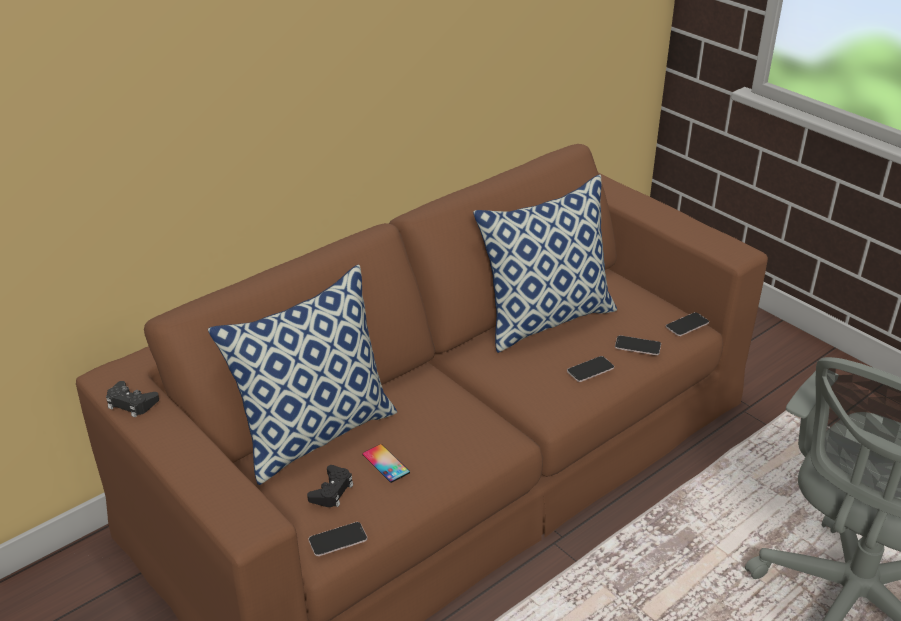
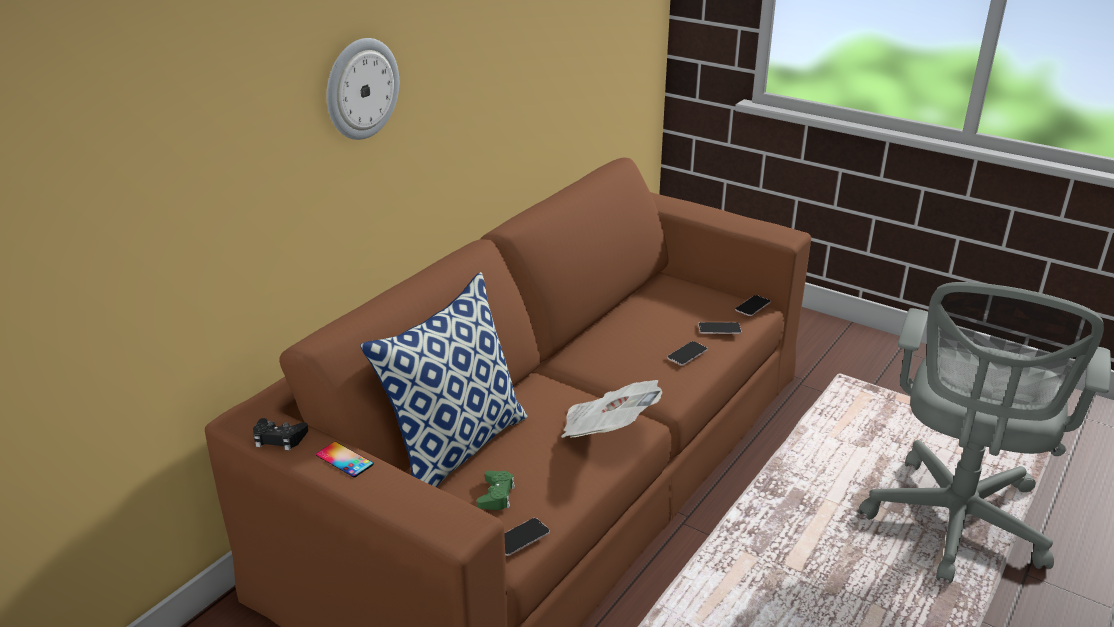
camera: 15 degrees left, 5 degrees down
(264, 65) = (361, 88): none -> wall clock
(332, 491) = (496, 495): black game controller -> green game controller
(386, 463) = (537, 462): phone -> phone (344, 460)
(470, 442) = (608, 430): none -> newspaper
(546, 319) = (627, 318): pillow -> none

